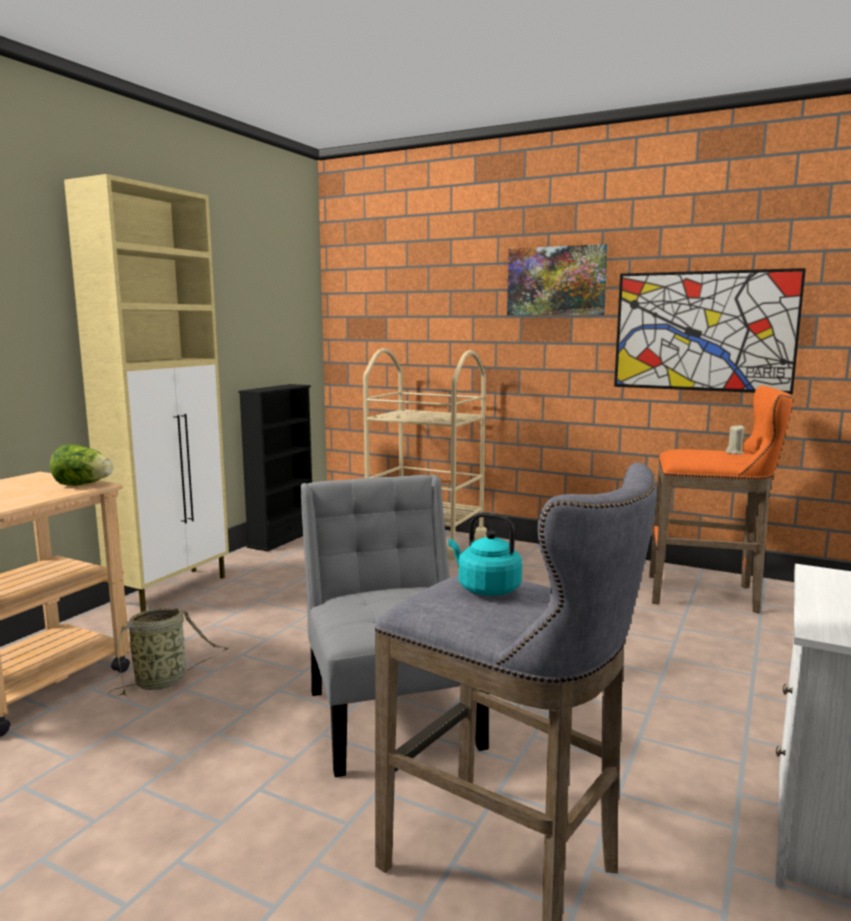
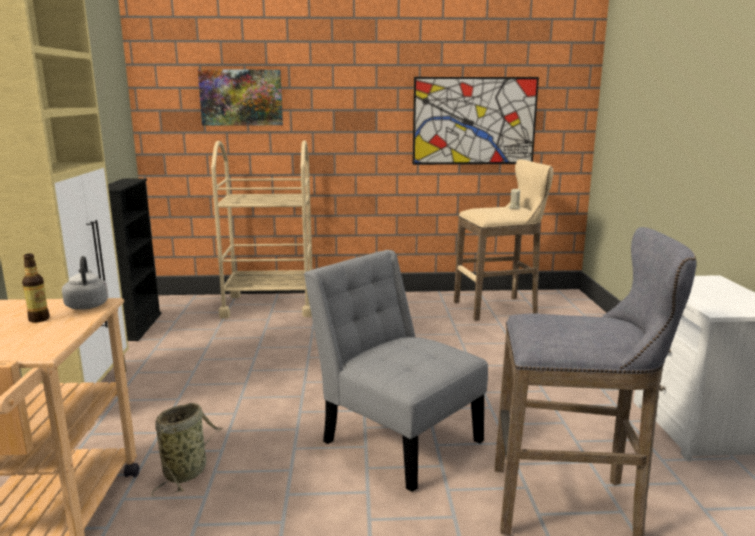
camera: 30 degrees left, 5 degrees up
(30, 489) = (39, 319): none -> bottle
(83, 485) = (87, 305): lettuce -> grey kettle
(485, 588) = (567, 324): turquoise kettle -> none
(556, 281) = (363, 81): picture -> picture (241, 97)
(708, 595) = (499, 308): orange stool -> beige stool

